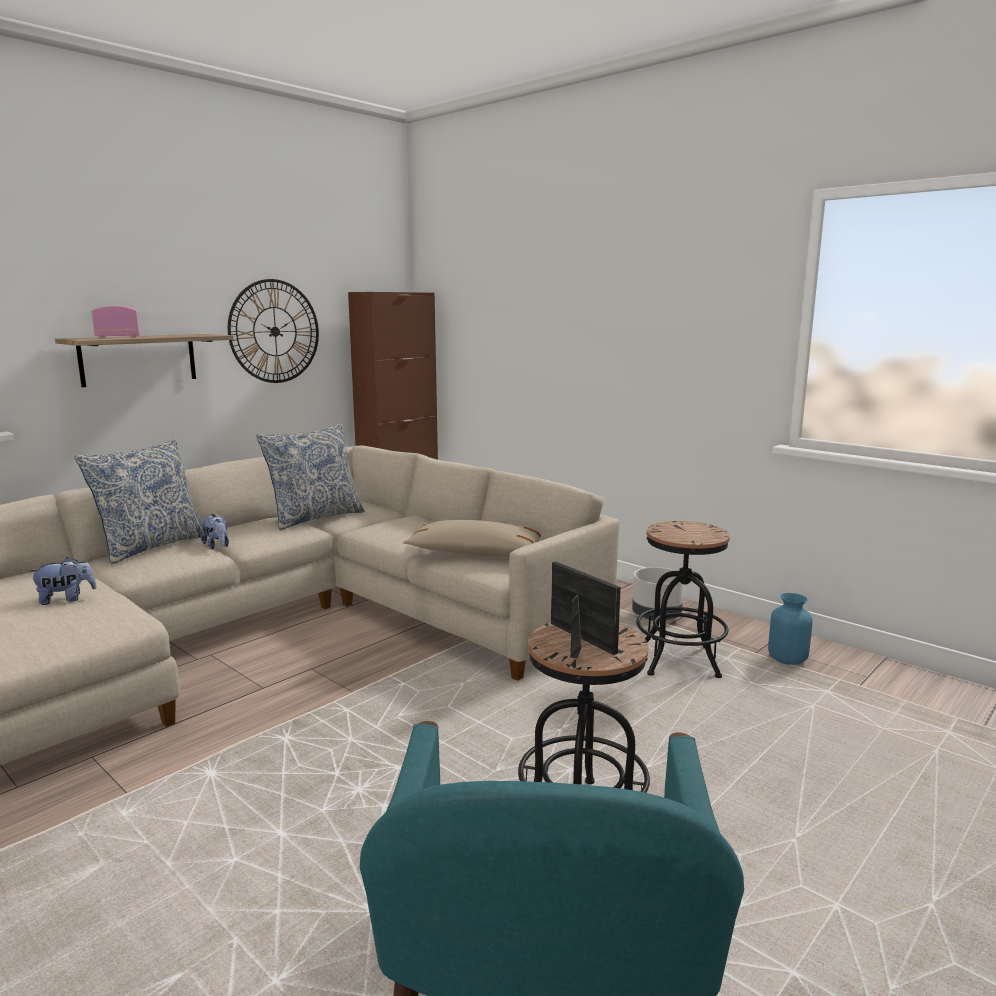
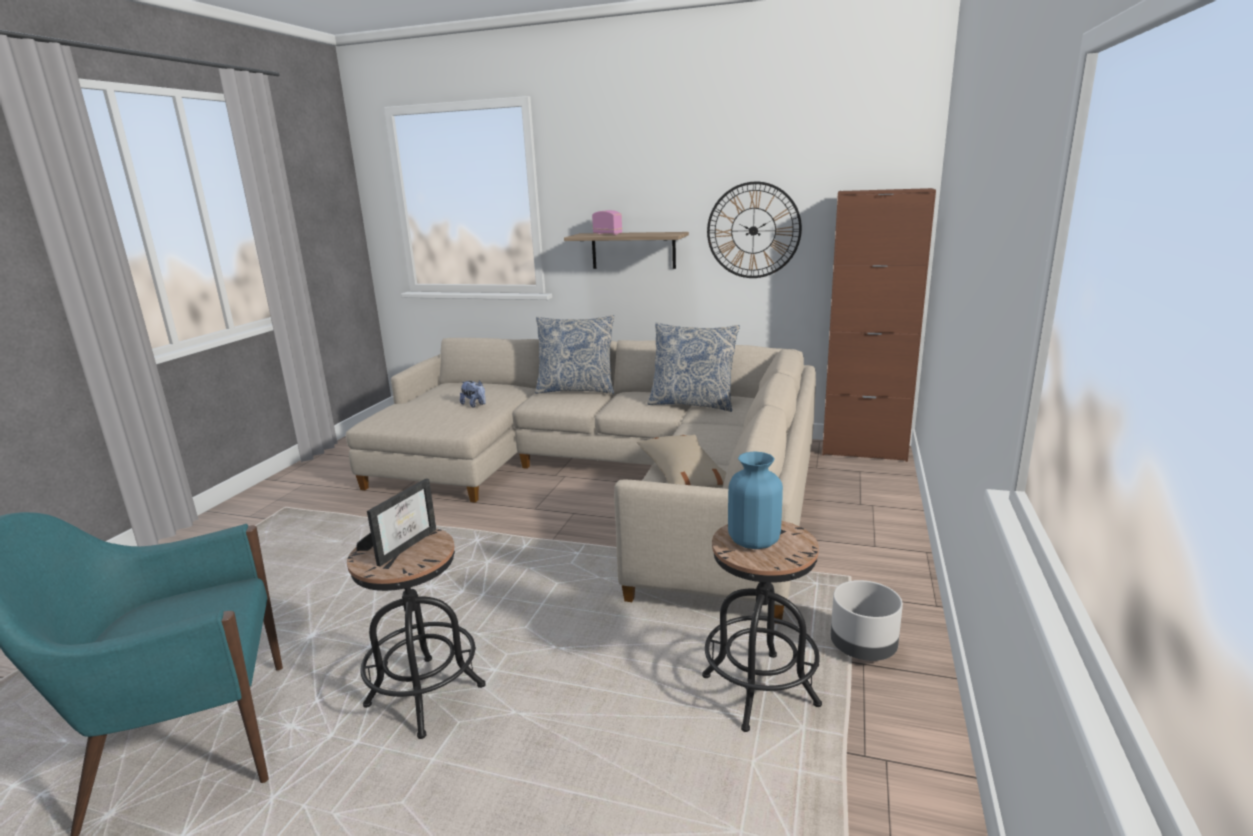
camera: 65 degrees right, 5 degrees up
(217, 546) = (601, 402): plush toy -> none
(787, 659) = (862, 789): blue vase -> blue vase (754, 540)

